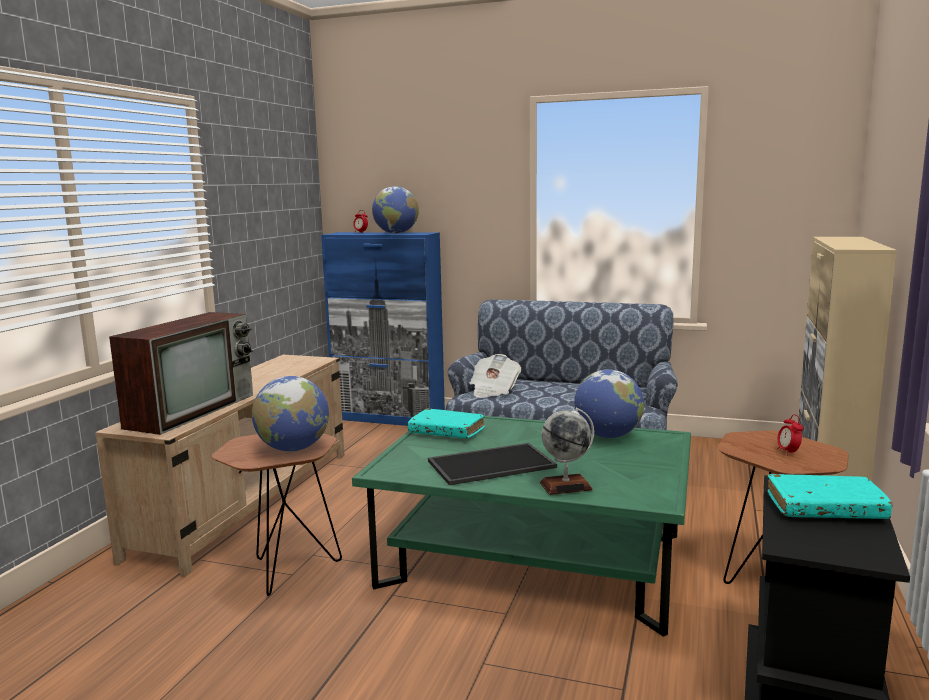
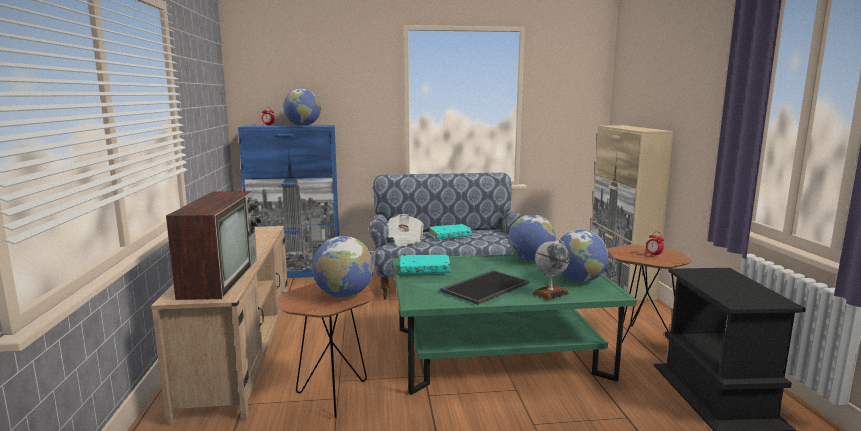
camera: 25 degrees left, 0 degrees up
(635, 474) = (579, 280): none -> globe
(825, 508) = (722, 281): turquoise book -> turquoise book (450, 236)

